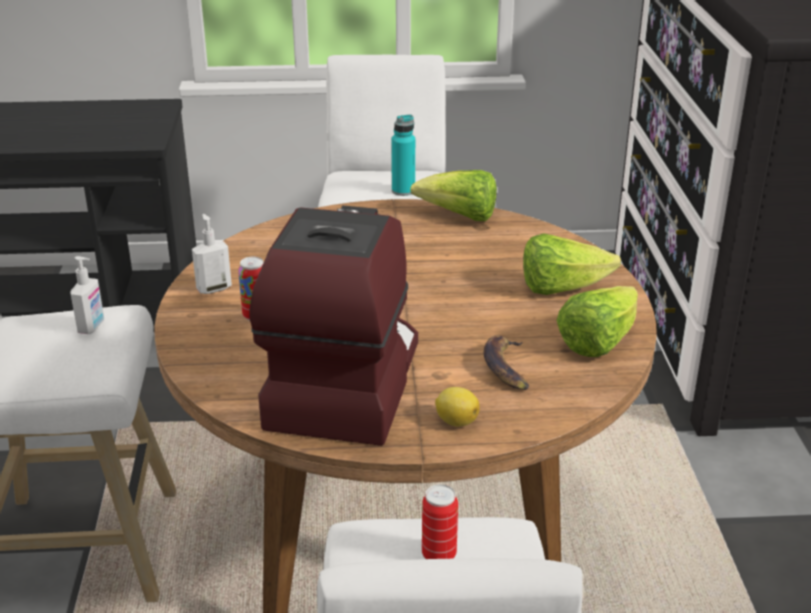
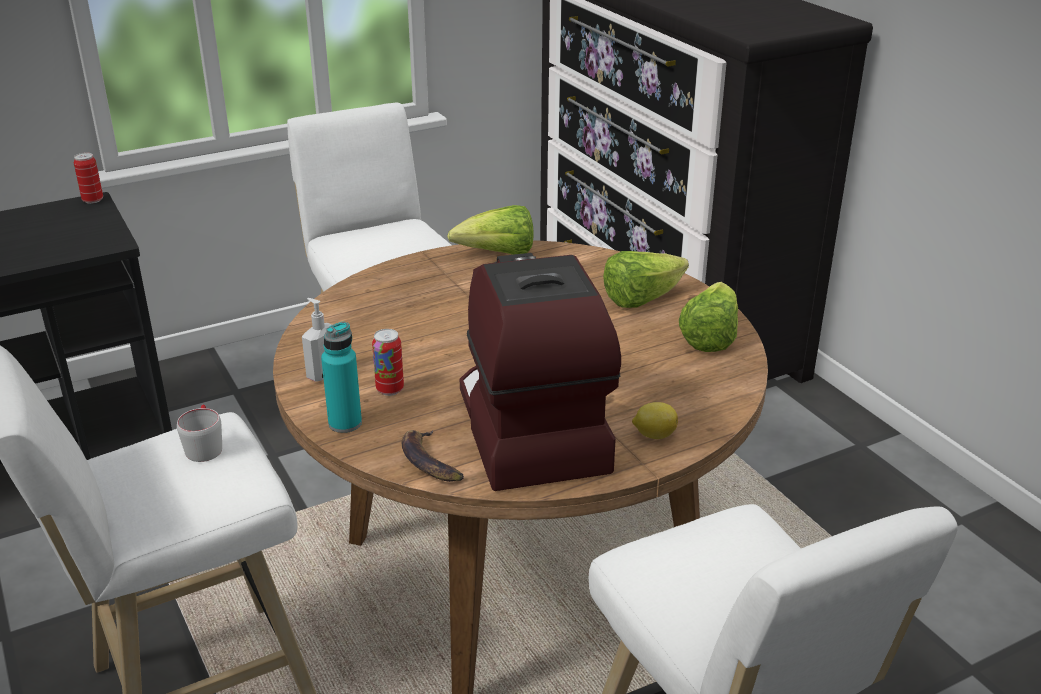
camera: 25 degrees left, 0 degrees up
(92, 327) = (204, 445): soap dispenser -> grey mug
(403, 191) = (406, 243): turquoise bottle -> turquoise bottle (345, 423)
(439, 555) = (712, 554): can -> can (93, 200)
(505, 367) = (654, 378): banana -> banana (429, 462)

